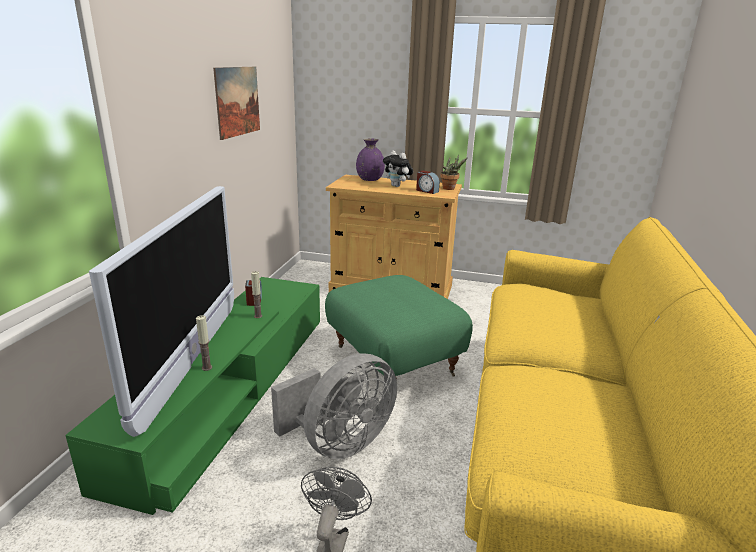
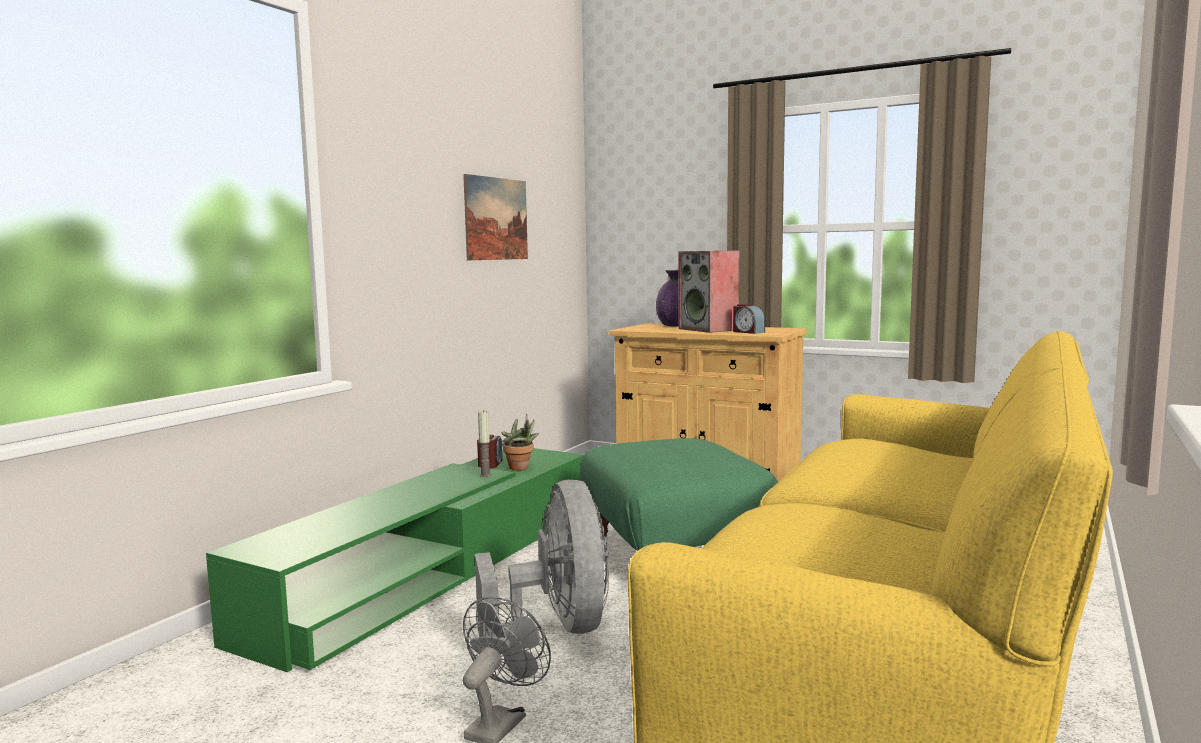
camera: 15 degrees right, 15 degrees down
(192, 360) = (381, 506): television -> none
(207, 368) = (395, 513): candle -> none
(340, 443) = (557, 631): grey fan -> grey fan turned 75 degrees counterclockwise
(397, 186) = (709, 329): plush toy -> speaker
(450, 188) = (785, 330): potted plant -> potted plant (521, 468)

